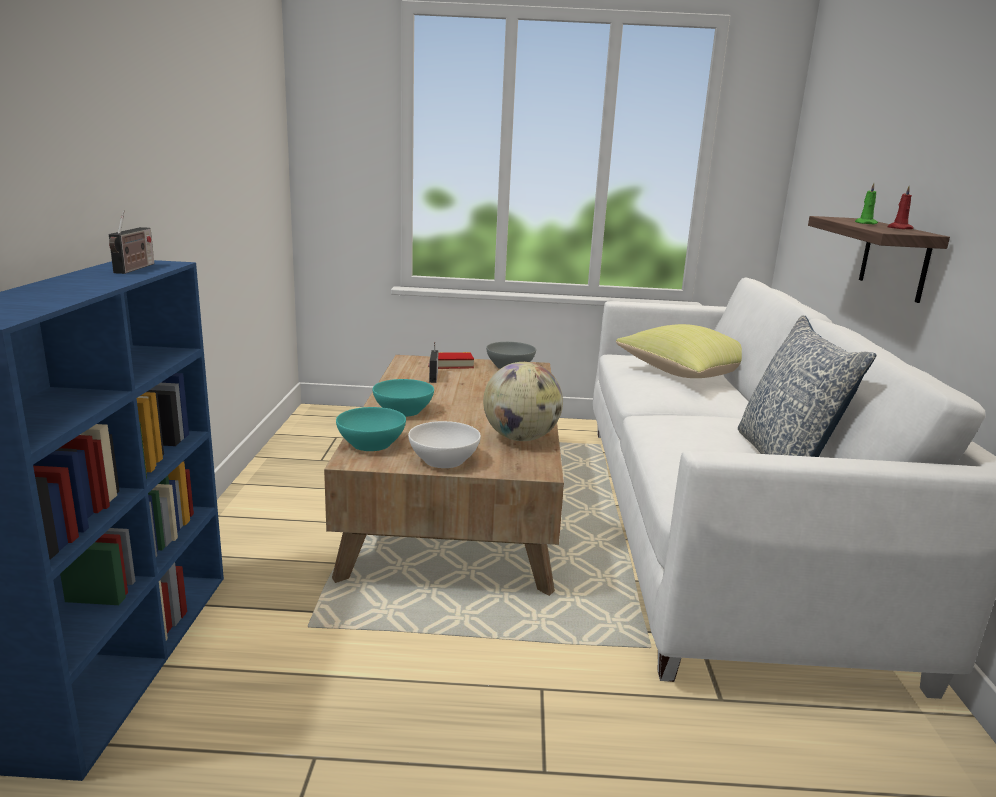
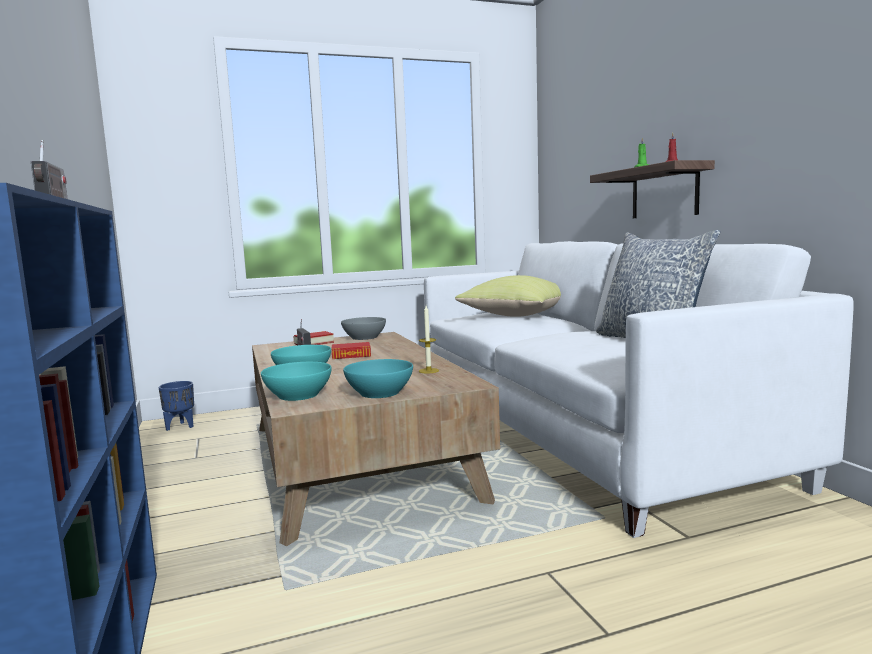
camera: 20 degrees left, 10 degrees down
(329, 418) = (180, 426): none -> blue planter
(444, 460) = (380, 393): white bowl -> turquoise bowl
(470, 394) = (351, 355): none -> book
(521, 438) = (428, 371): globe -> candle

